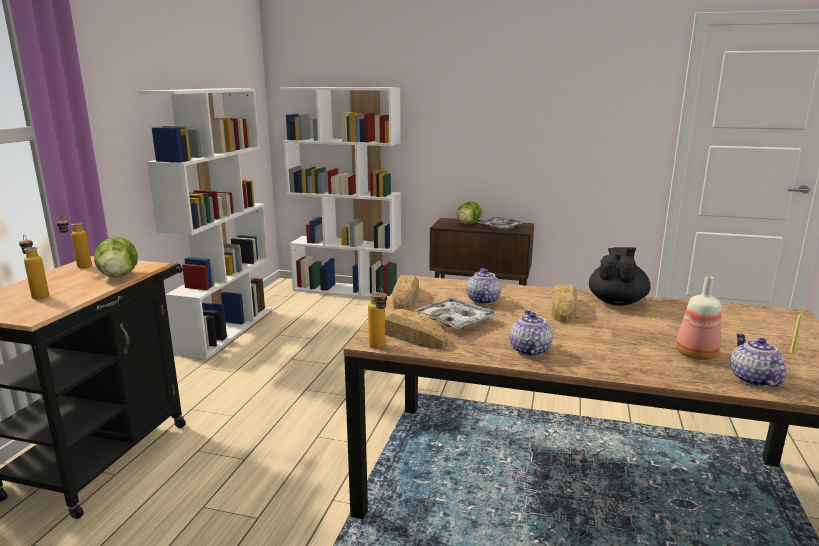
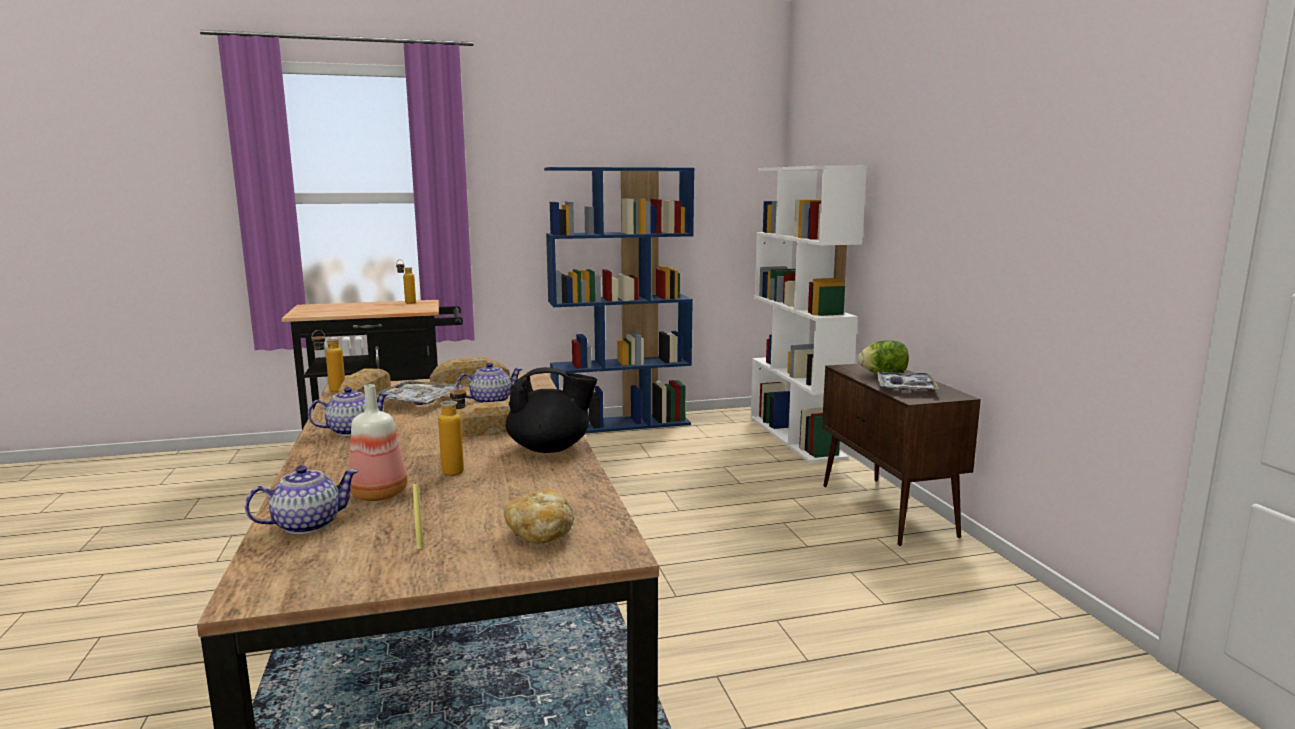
camera: 60 degrees right, 5 degrees down
(38, 295) = (339, 308): bottle -> bottle (457, 469)
(119, 276) = (394, 310): lettuce -> none
(226, 329) = (621, 424): white bookcase -> blue bookcase
(770, 324) = (540, 533): none -> bread

